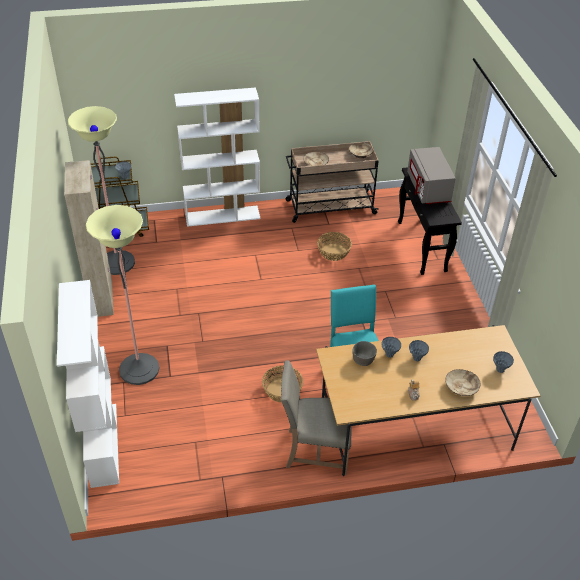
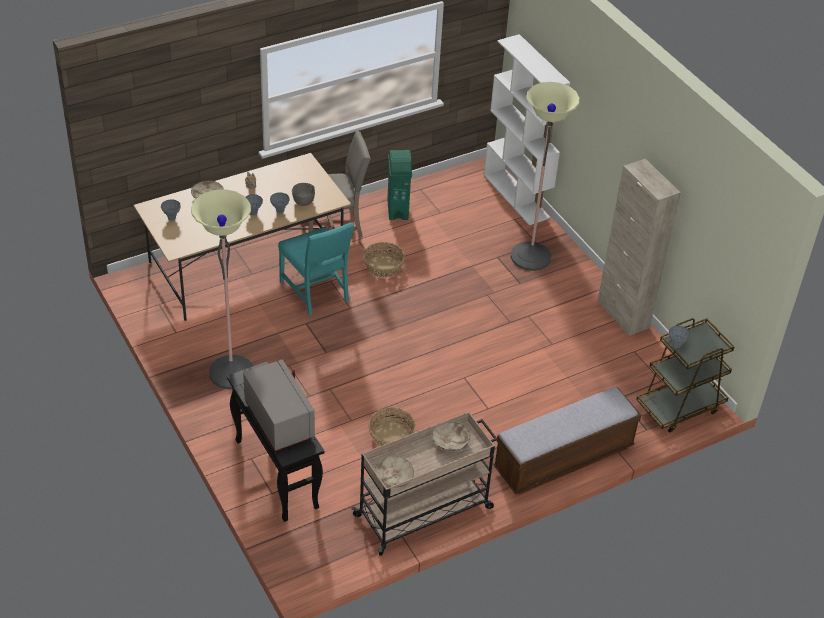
camera: 160 degrees right, 0 degrees up
(117, 263) = (642, 359): floor lamp -> floor lamp (231, 372)
(223, 216) = (563, 458): white bookcase -> bench
(238, 456) = (398, 210): none -> green trash can

